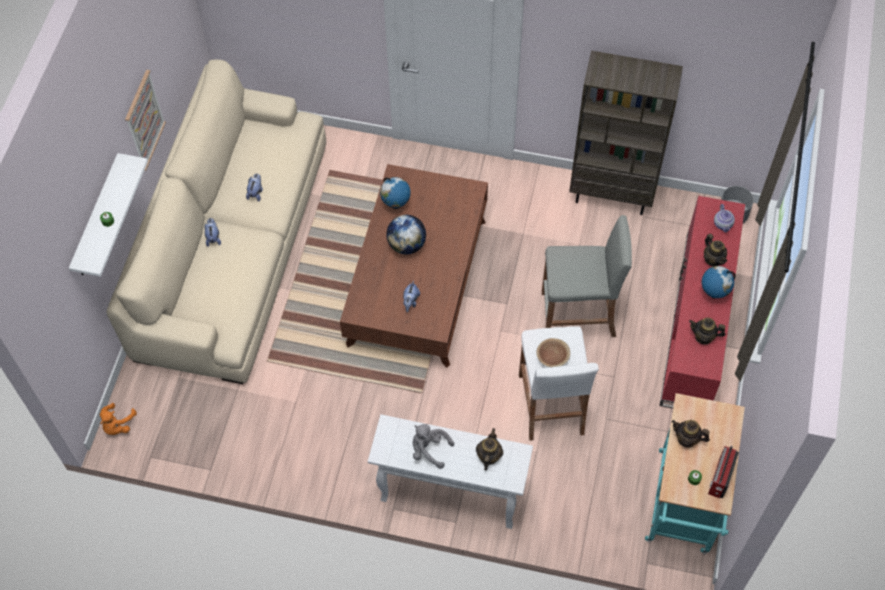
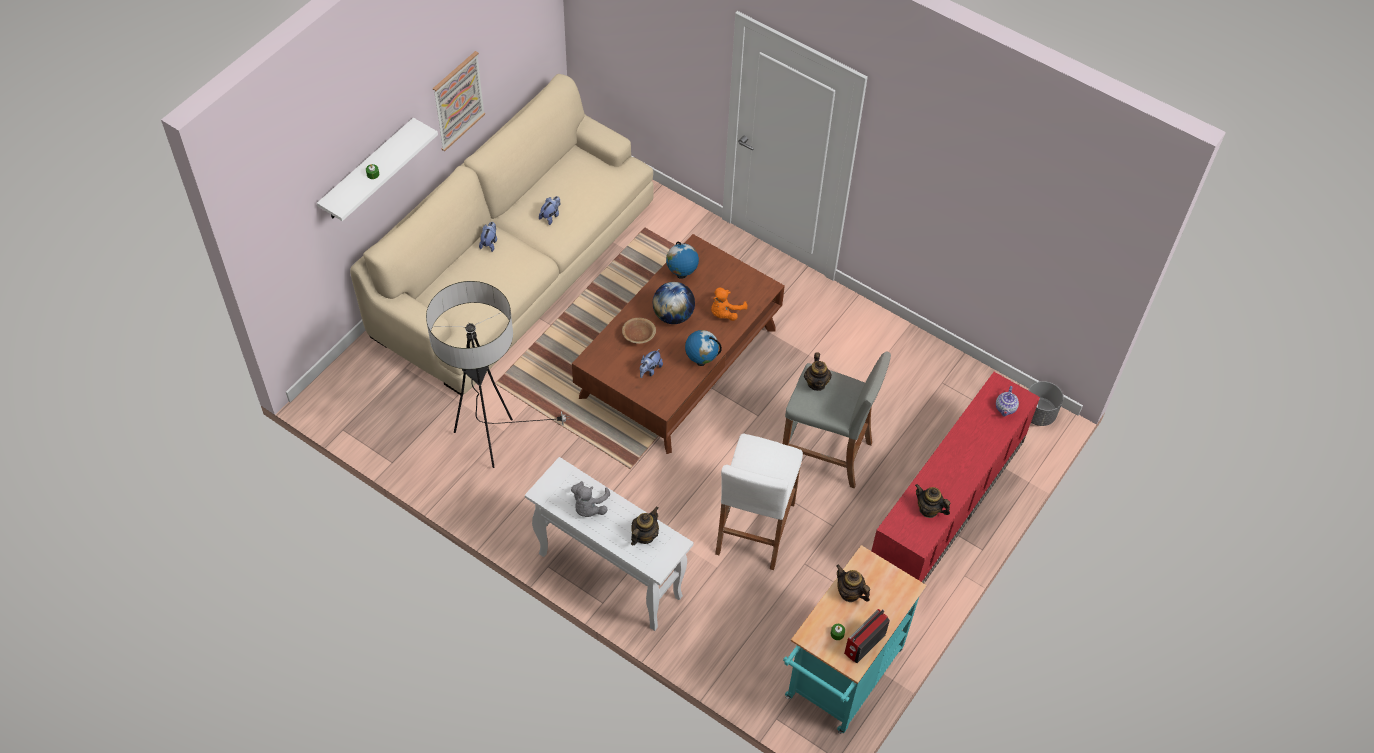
camera: 20 degrees right, 5 degrees down
(118, 425) = (327, 389): orange plush toy -> orange plush toy (725, 312)
(288, 415) = (490, 441): none -> floor lamp
(429, 450) = (589, 507): grey plush toy -> grey plush toy turned 120 degrees counterclockwise
(552, 357) = (758, 468): brown bowl -> brown bowl (638, 336)
(612, 195) = (919, 350): brown bookcase -> none
(713, 259) = (977, 438): teapot -> teapot (816, 383)
(713, 293) = (961, 471): globe -> globe (701, 361)

